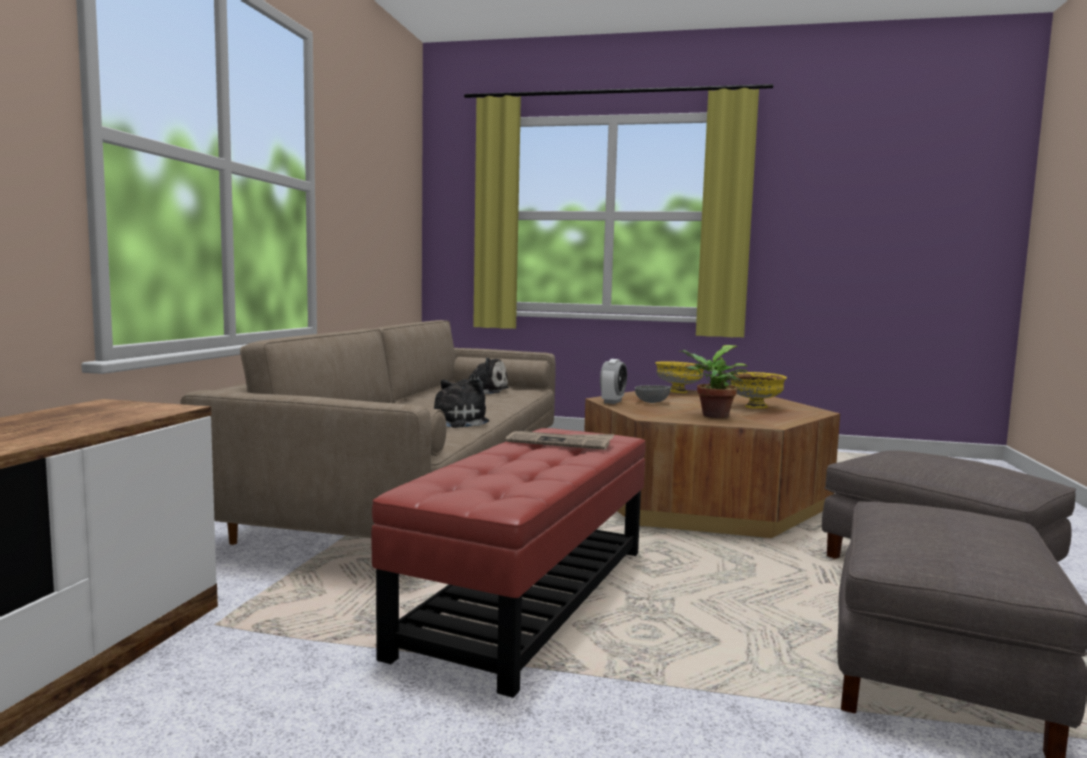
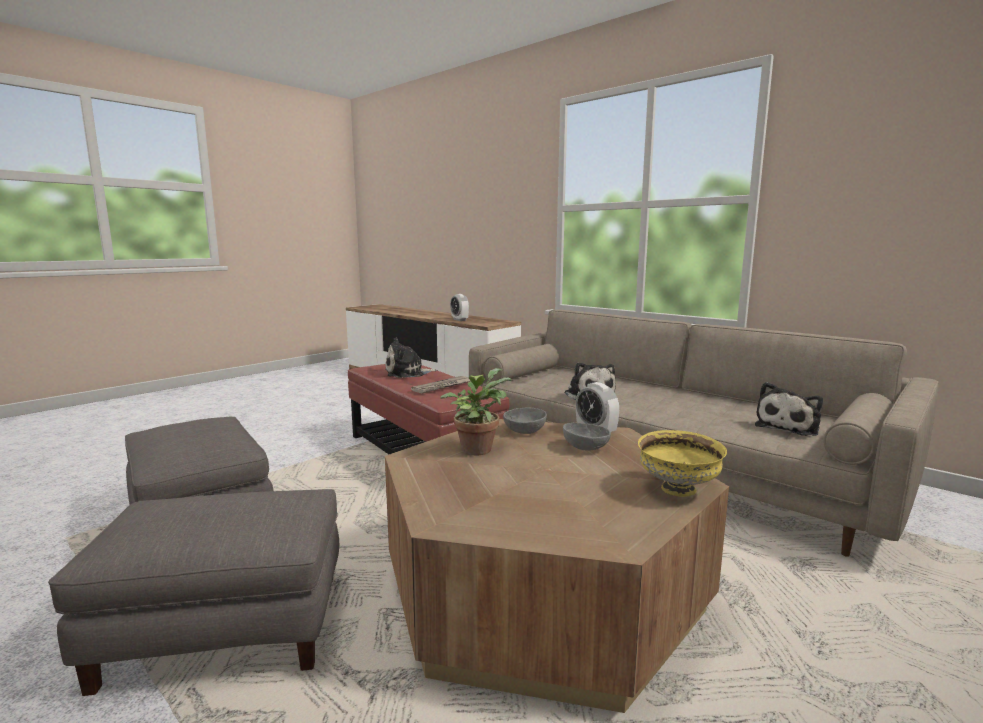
camera: 120 degrees right, 5 degrees up
(64, 427) = (459, 320): none -> alarm clock
(508, 469) = (407, 373): none -> plush toy
(650, 412) = (524, 431): none -> grey bowl
(756, 407) = (508, 492): yellow bowl -> none

